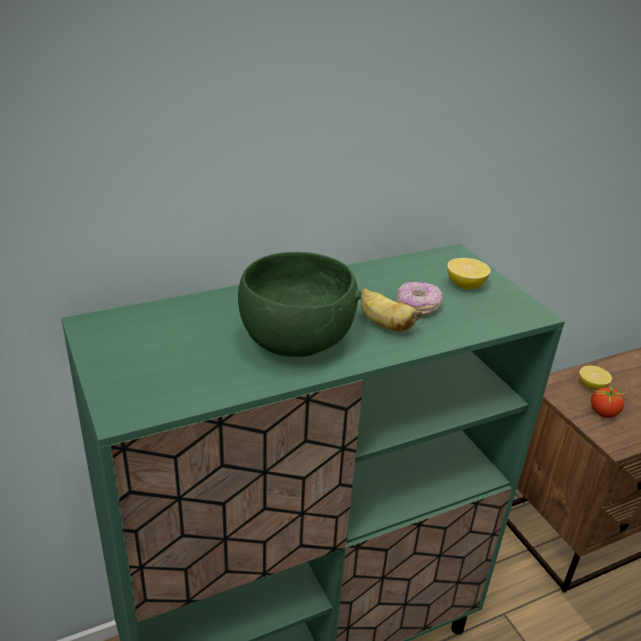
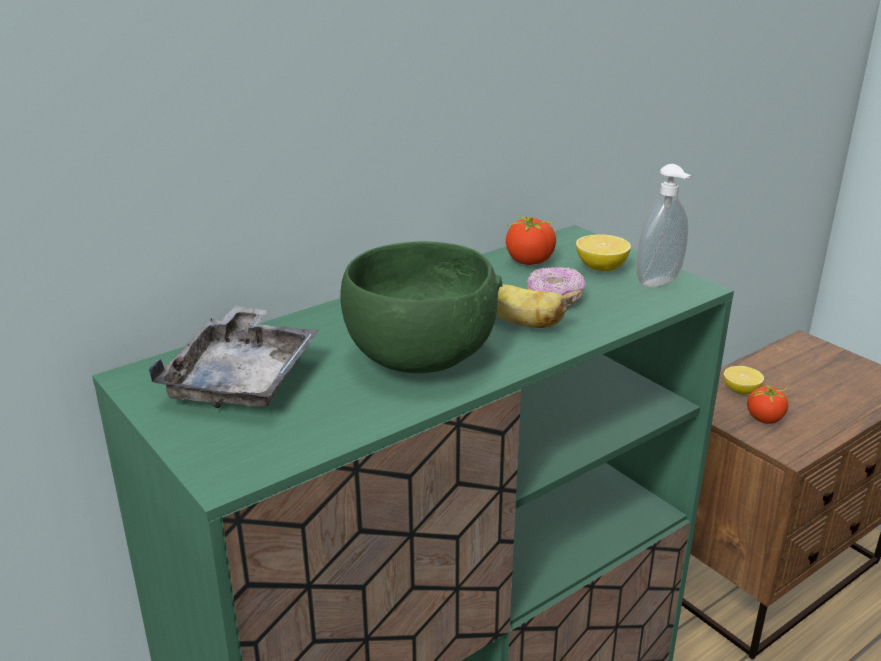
camera: 10 degrees left, 5 degrees down
(162, 337) = (243, 378): none -> grey tray
(412, 271) = (530, 261): none -> tomato
(507, 305) = (660, 283): none -> soap dispenser

